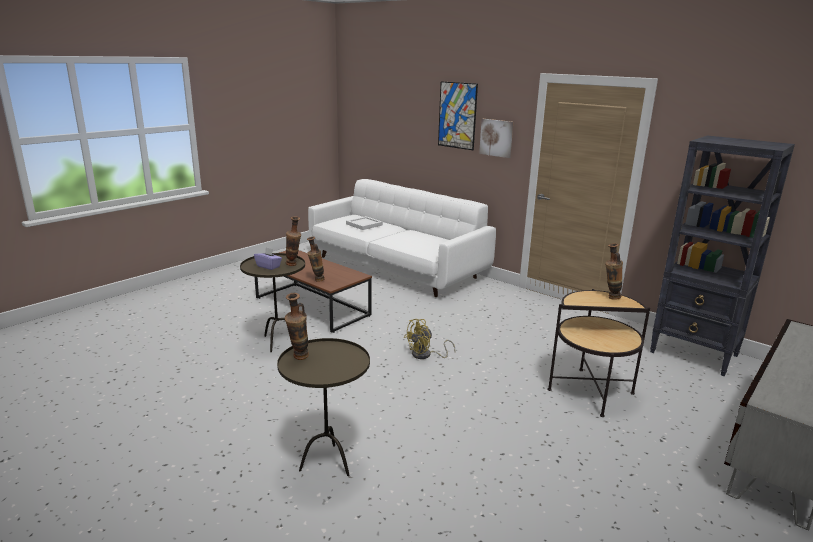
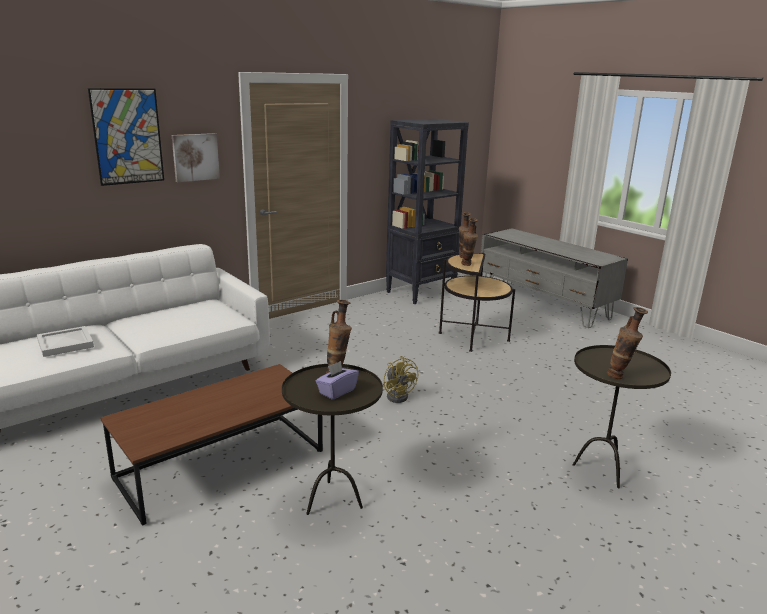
camera: 80 degrees left, 0 degrees up
(316, 280) = (277, 402): vase -> vase (467, 265)

